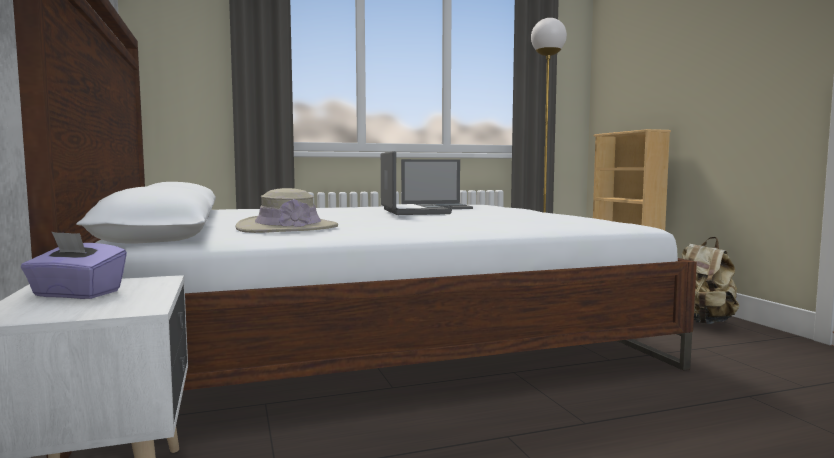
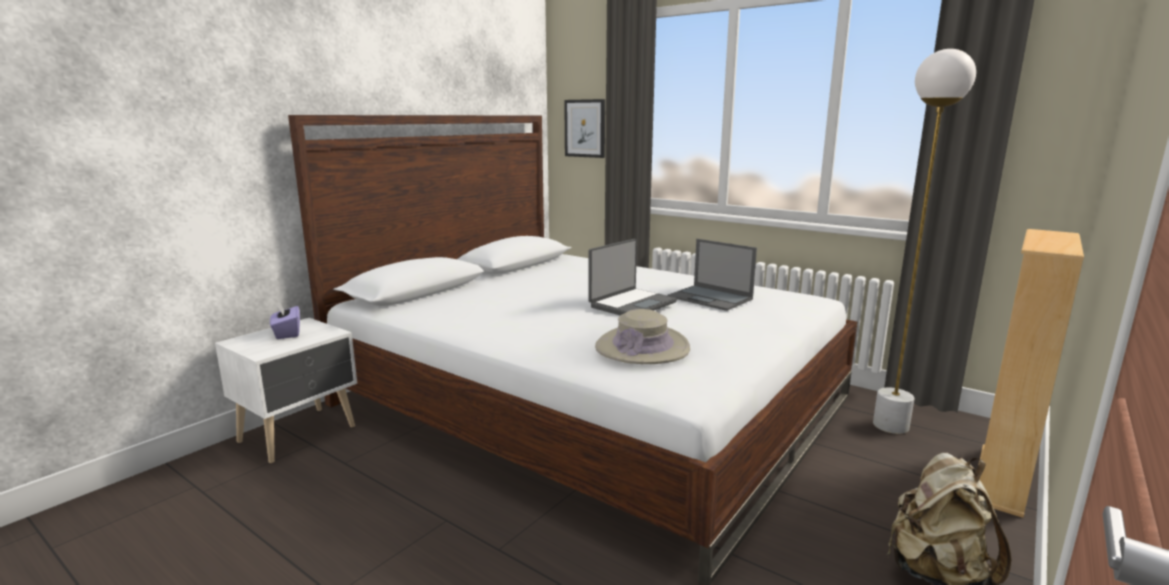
camera: 55 degrees right, 10 degrees up
(187, 65) = (585, 128): none -> picture
(287, 228) = (474, 305): beige hat -> beige hat (642, 347)

